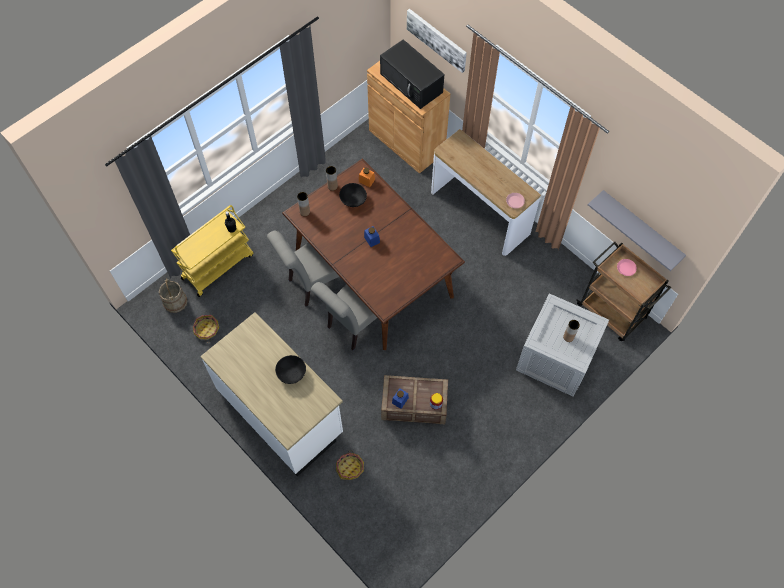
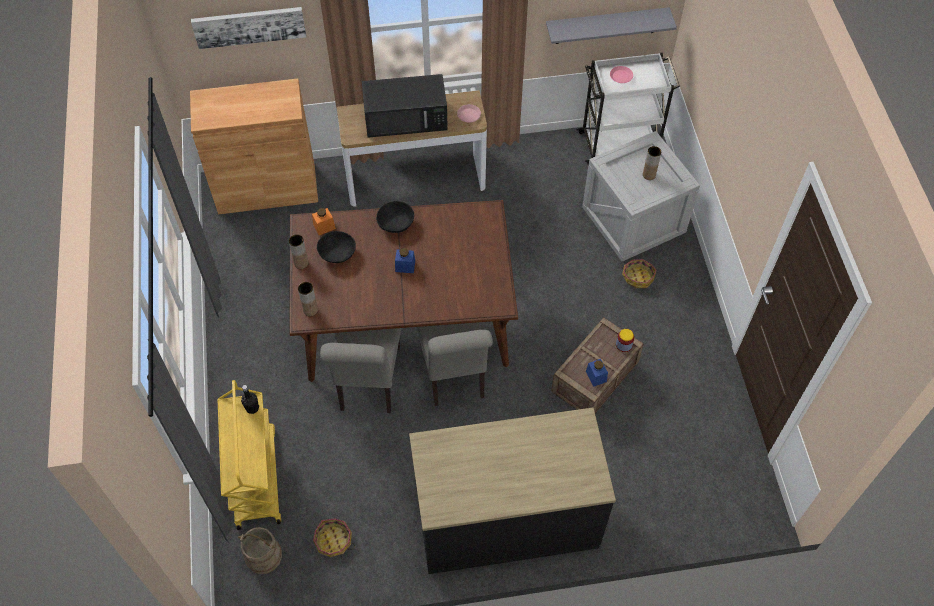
camera: 55 degrees left, 5 degrees down
(281, 412) = (506, 518): white counter -> black counter
(292, 373) = (521, 439): black bowl -> black bowl (396, 223)
(350, 468) = (625, 485): basket -> basket (637, 277)
(412, 83) = (252, 102): black microwave -> black microwave (407, 117)
(612, 312) = (619, 144): brown cart -> white cart

